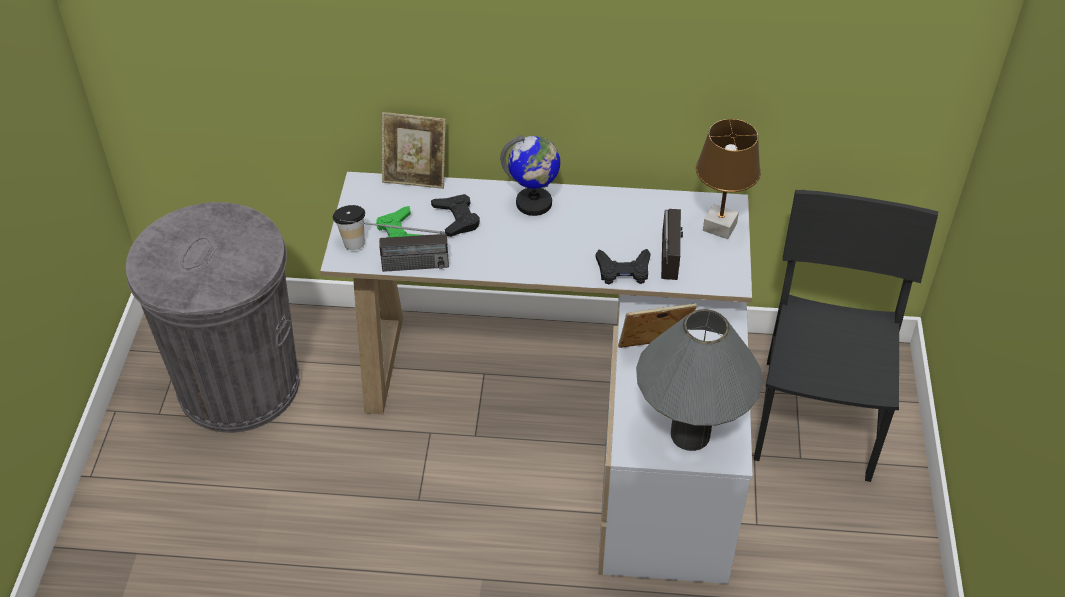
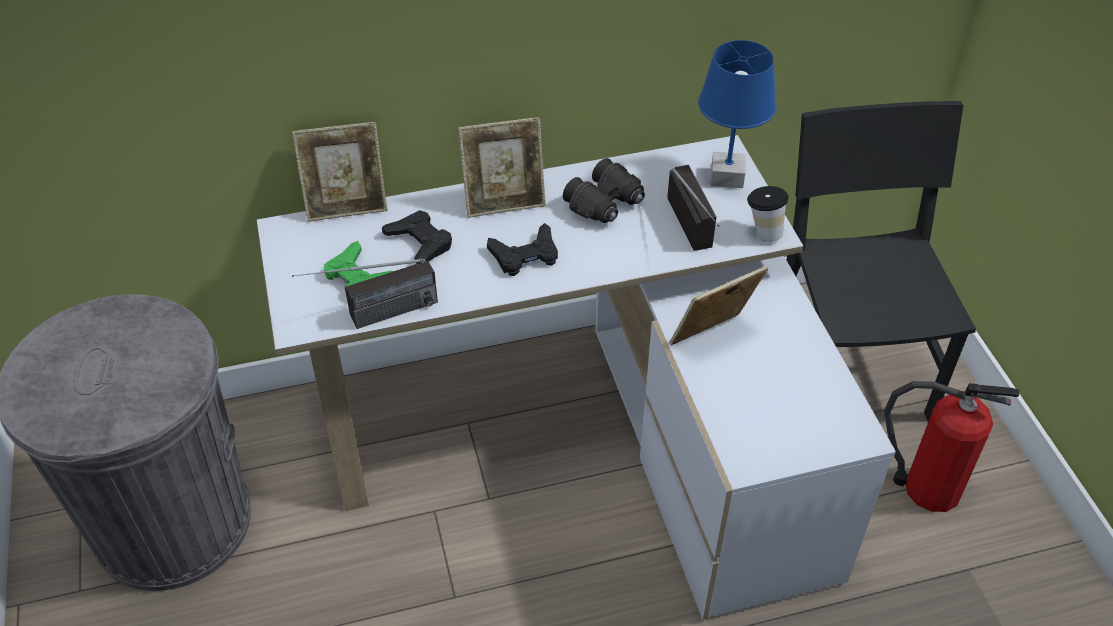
camera: 20 degrees left, 0 degrees up
(352, 241) = (302, 302): cup -> cup (763, 232)
(534, 203) = (504, 202): globe -> picture frame
(611, 225) = (606, 204): none -> black binoculars
(623, 270) = (646, 252): black game controller -> black game controller (525, 255)
(690, 434) = (803, 424): grey table lamp -> none
(720, 227) = (727, 177): brown table lamp -> blue table lamp
(834, 533) = (926, 488): none -> fire extinguisher

